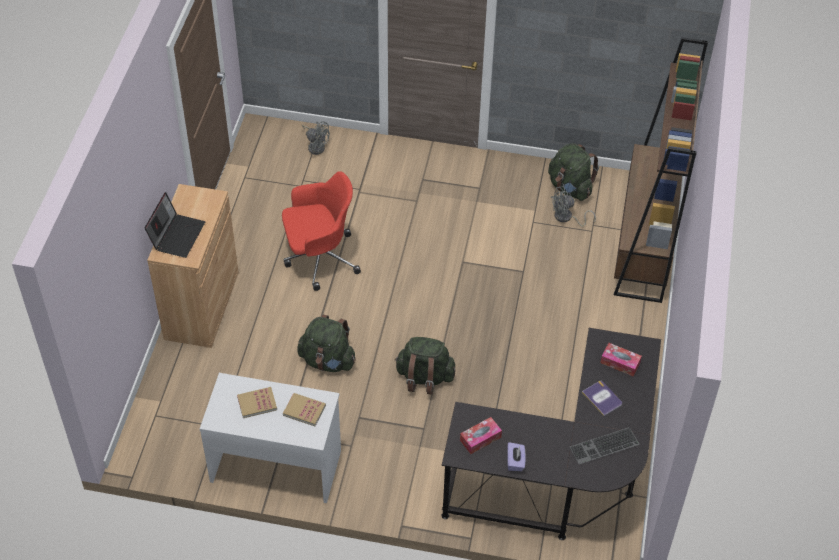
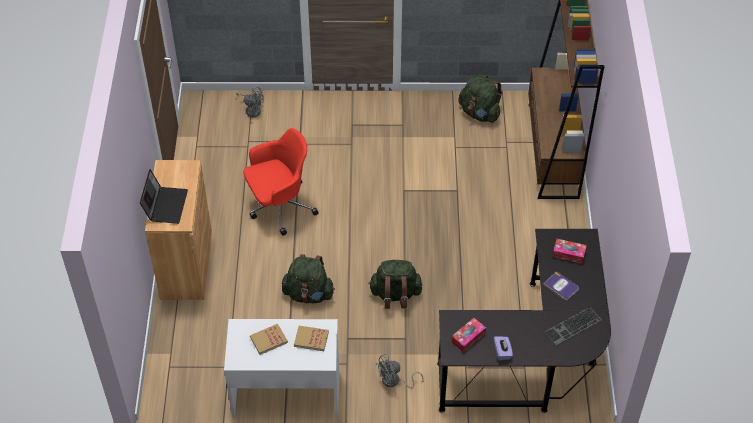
camera: 10 degrees left, 0 degrees up
(566, 218) = (482, 139): grey fan -> grey fan (394, 381)

